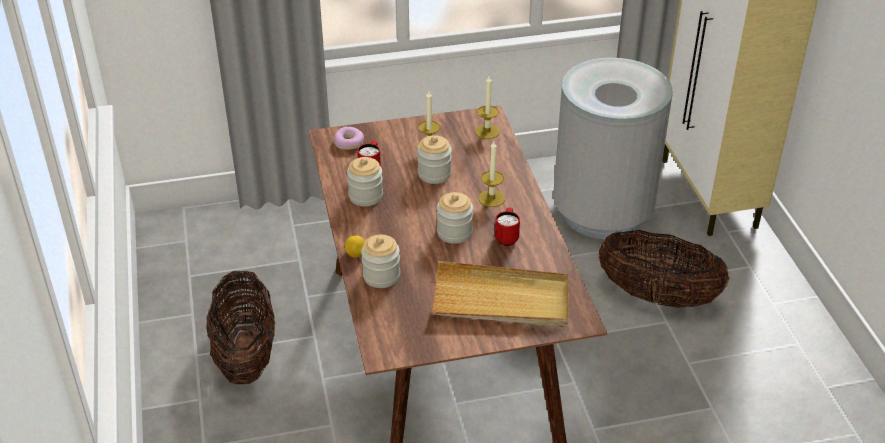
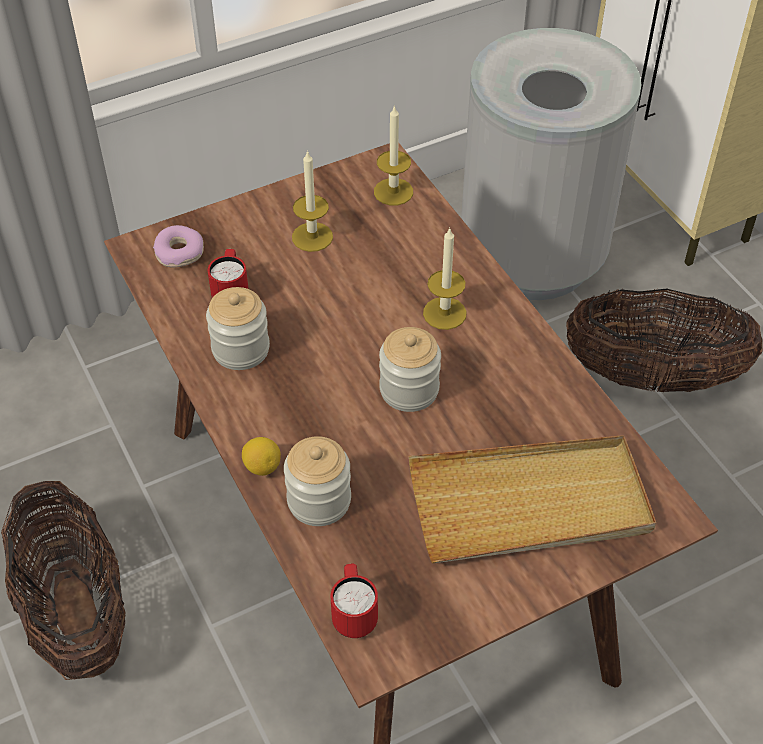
camera: 15 degrees left, 10 degrees up
(434, 174) = (338, 285): jar -> none
(507, 237) = (495, 381): red mug -> red mug (354, 615)

